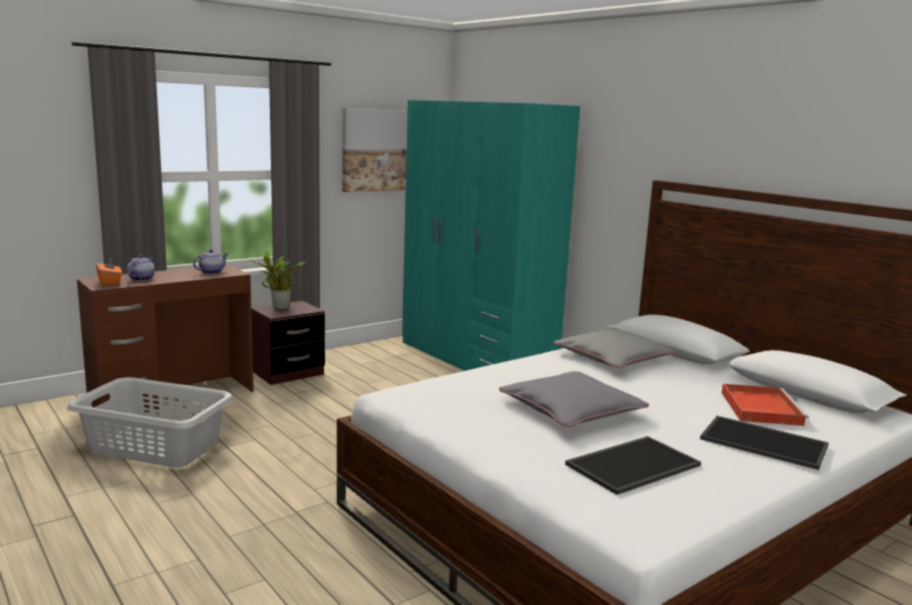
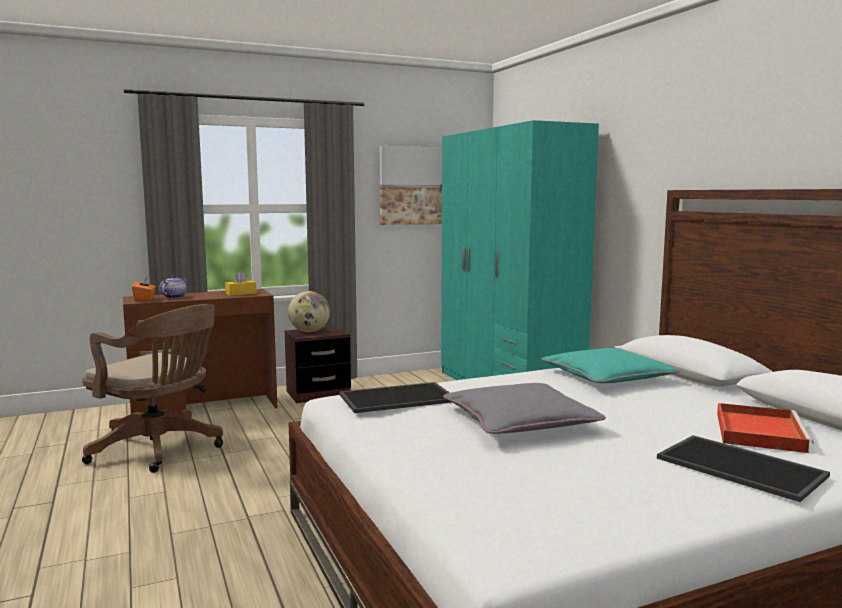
camera: 15 degrees right, 5 degrees down
(155, 447) = (160, 449): grey laundry basket -> brown office chair
(212, 272) = (241, 293): teapot -> yellow tissue box
(279, 309) = (309, 331): potted plant -> globe
(612, 357) = (607, 376): grey pillow -> turquoise pillow
(632, 464) = (551, 478): tray -> tray (398, 397)

